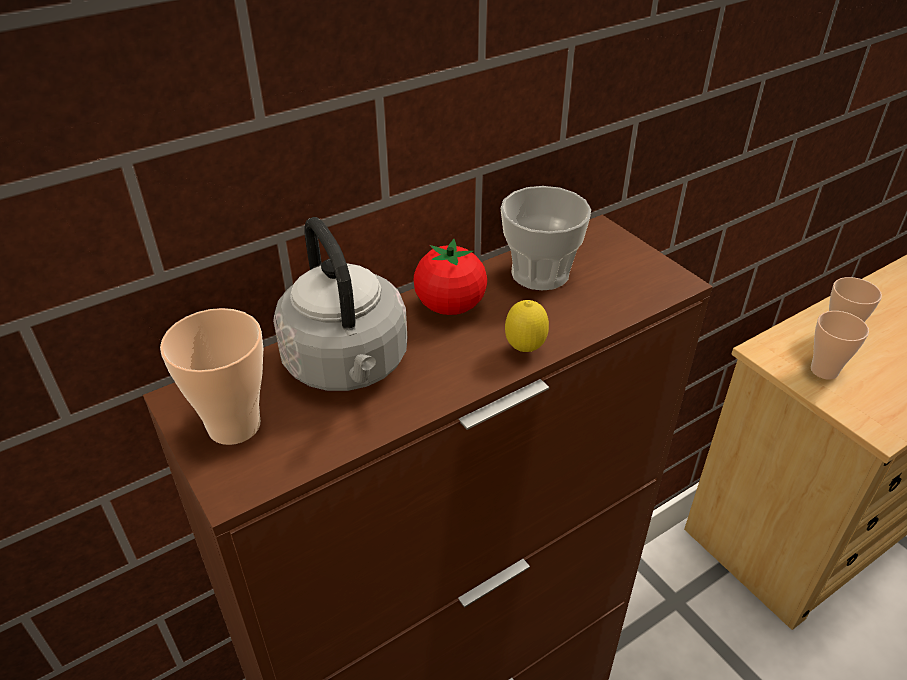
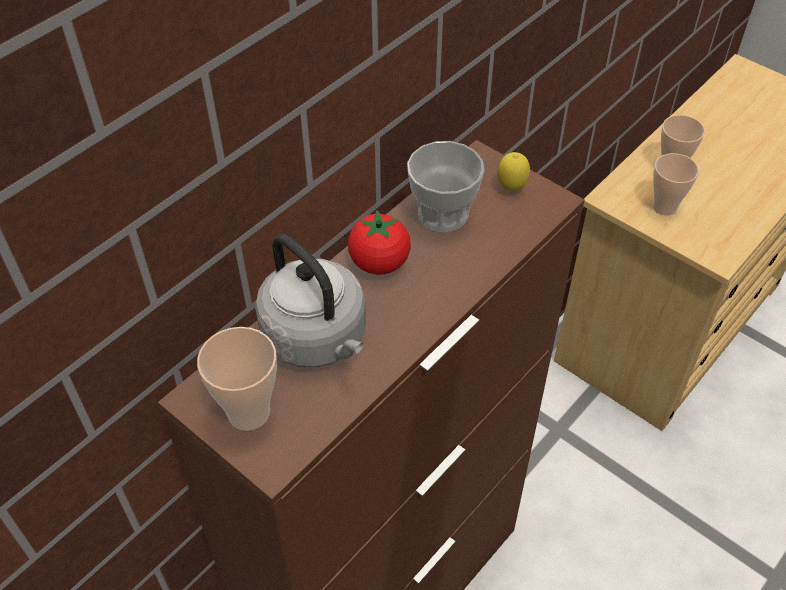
camera: 15 degrees left, 10 degrees up
(525, 350) = (454, 293): lemon -> lemon (511, 188)

